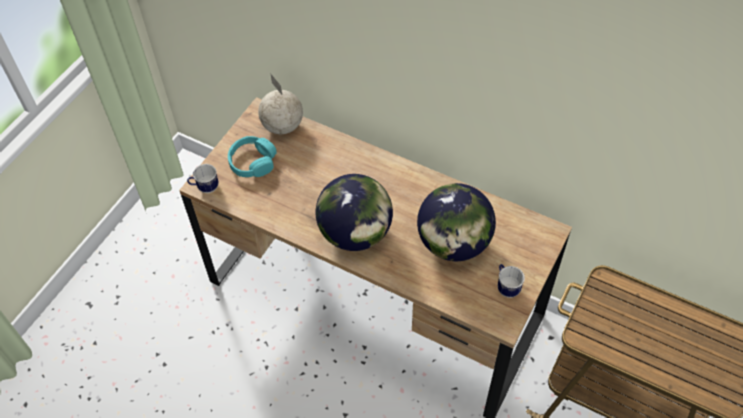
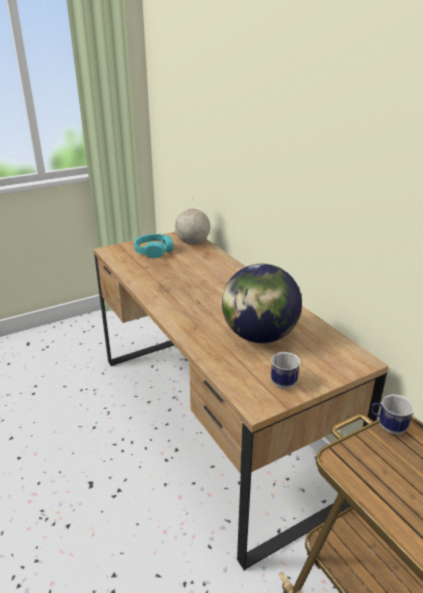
camera: 30 degrees right, 25 degrees down
(205, 188) = (109, 252): mug -> mug (387, 427)
(355, 234) = (184, 304): globe -> none

